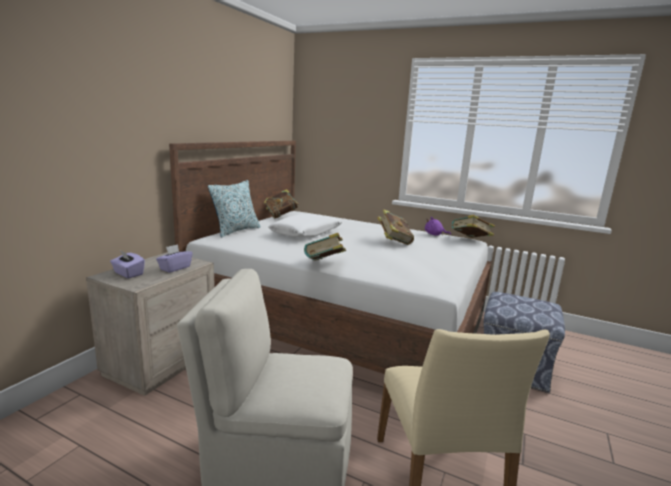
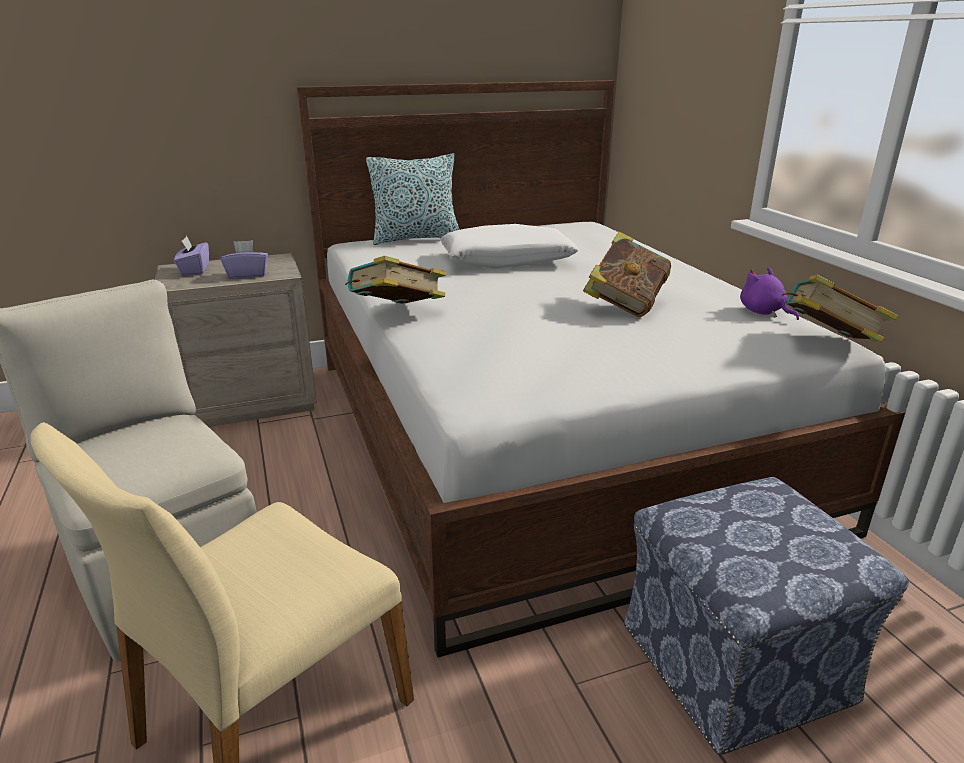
camera: 45 degrees right, 10 degrees up
(280, 216) = (541, 226): book -> none

